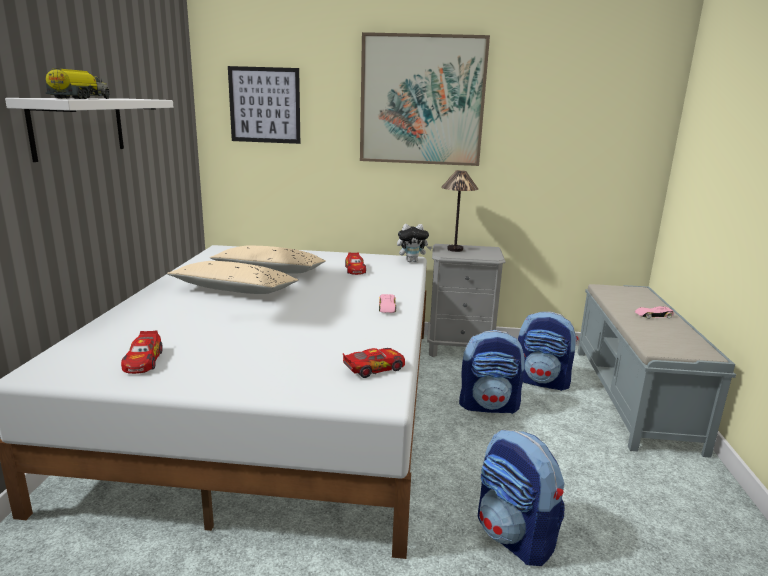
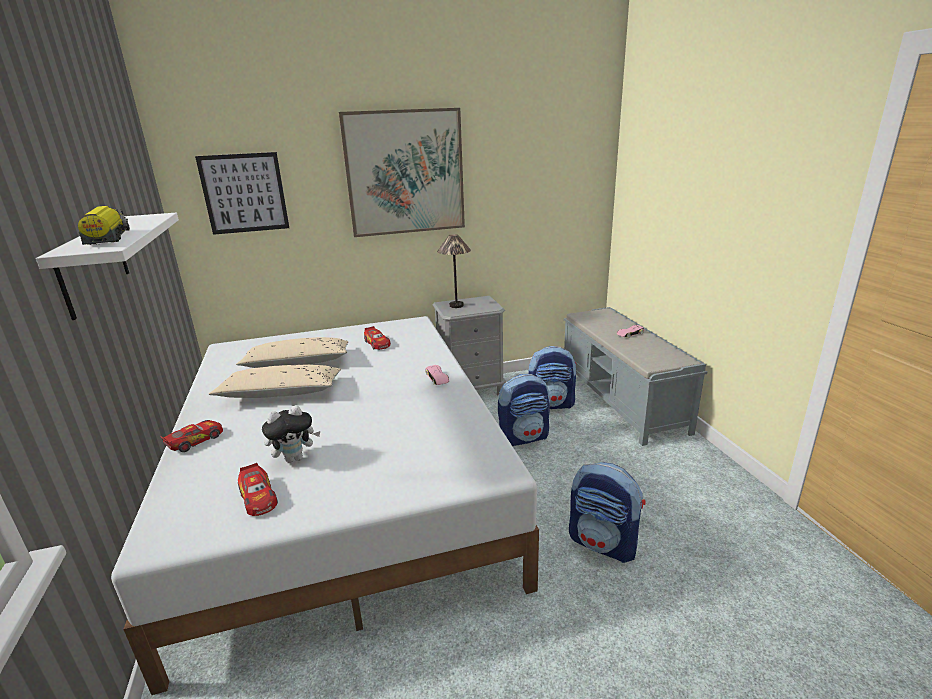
camera: 20 degrees left, 5 degrees up
(375, 368) = (475, 443): toy car -> toy car (195, 441)
(412, 261) = (420, 323): plush toy -> plush toy (295, 458)

